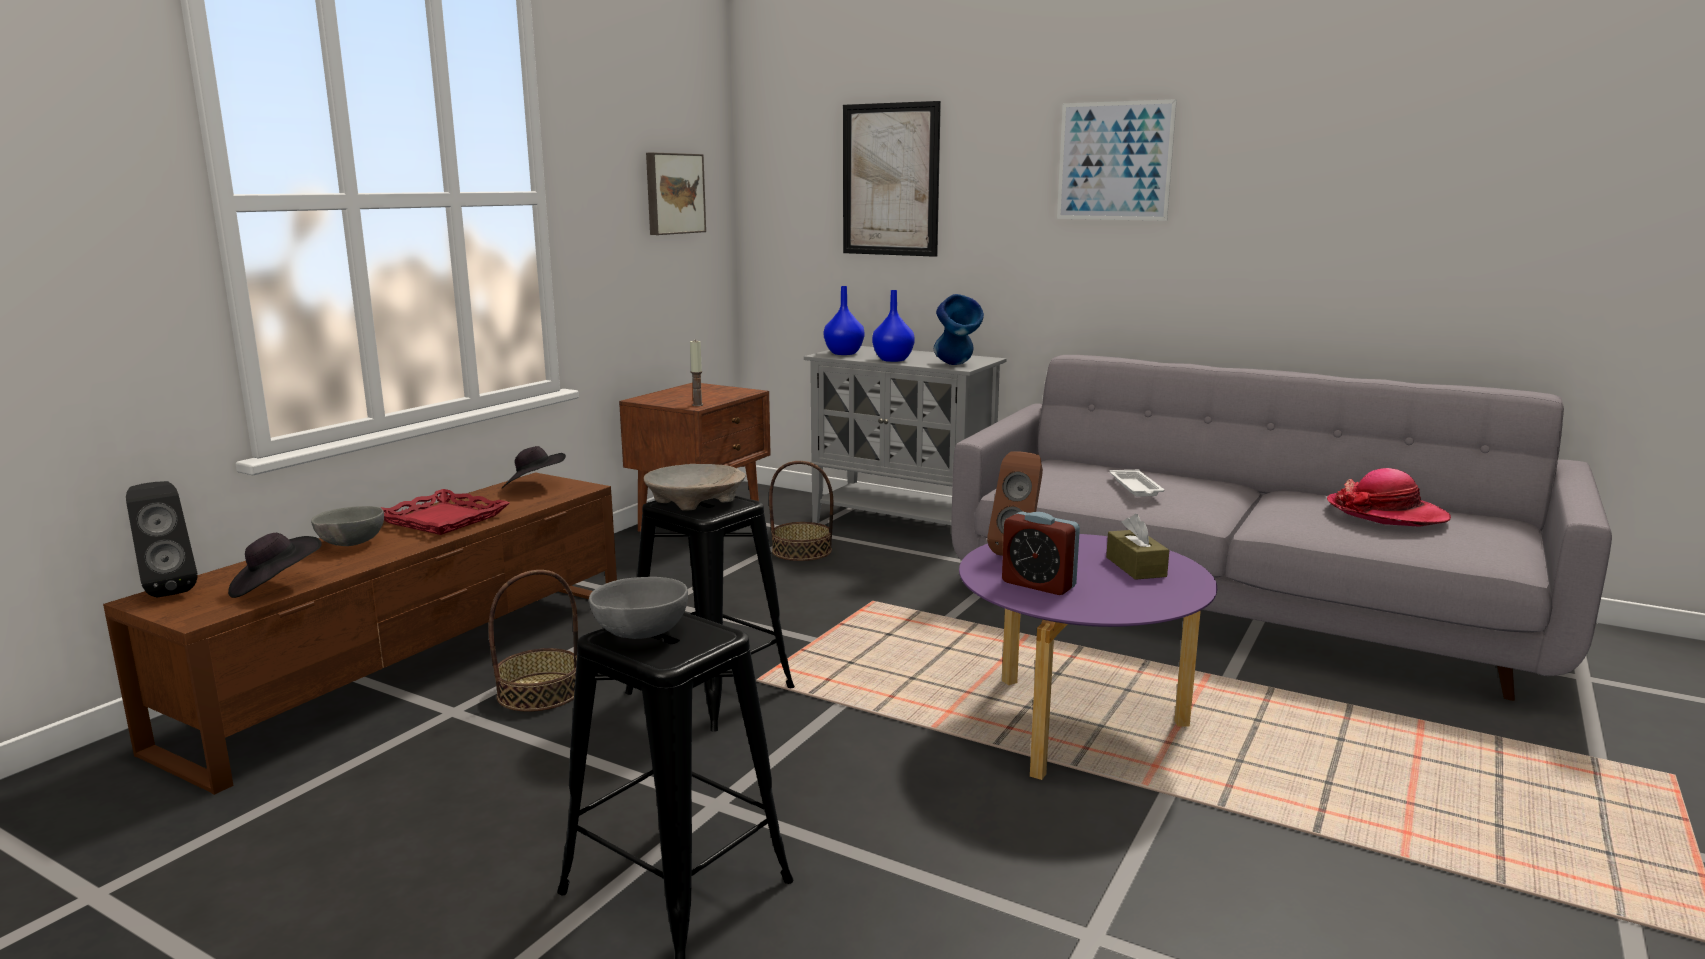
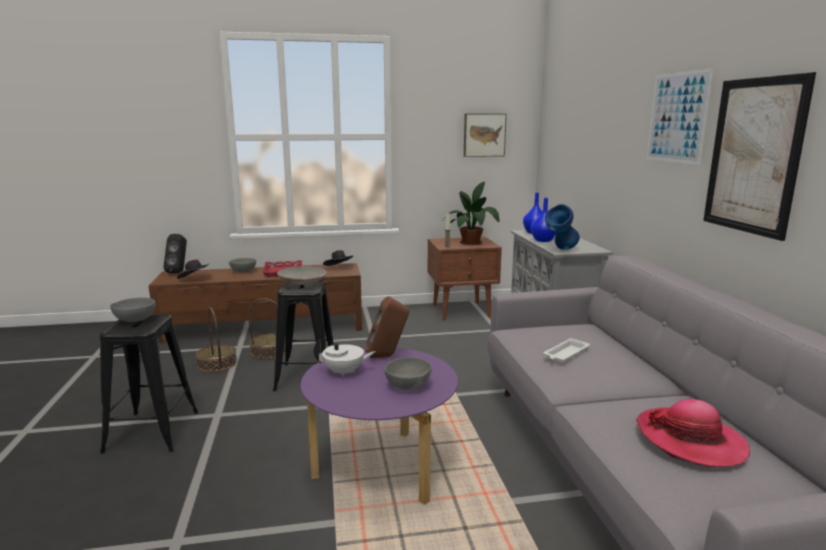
camera: 50 degrees right, 0 degrees up
(709, 392) = (473, 242): none -> potted plant
(802, 550) = (473, 337): basket -> basket (217, 364)
(890, 180) = (585, 129): picture -> picture (753, 156)
(1038, 584) = (344, 372): alarm clock -> white teapot
(1135, 567) = (408, 387): brown tissue box -> grey bowl

